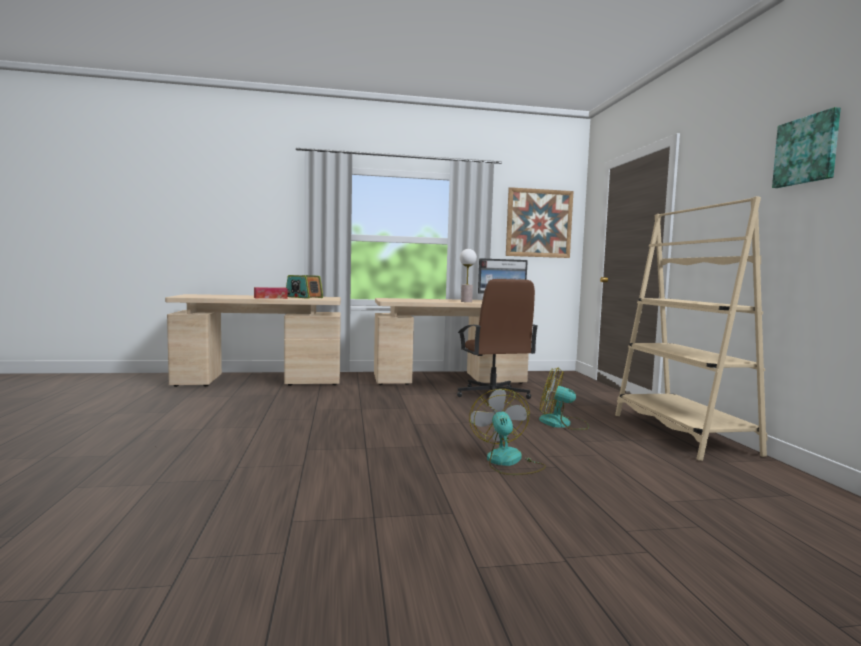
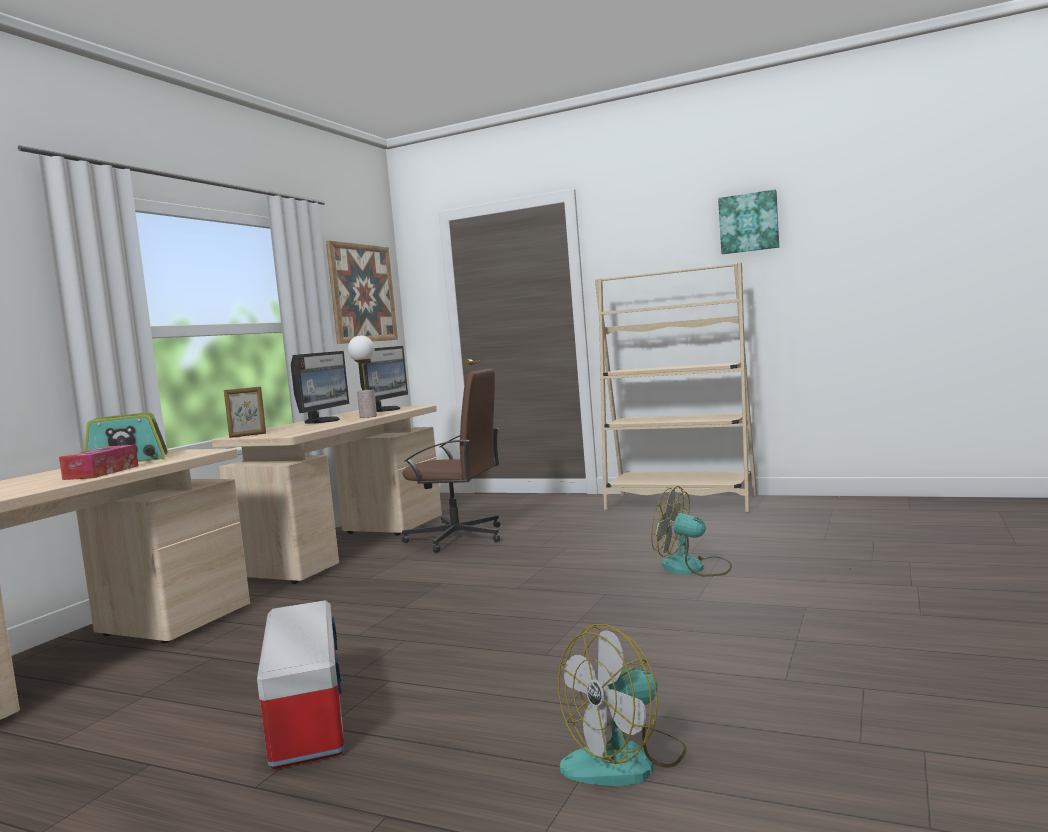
camera: 55 degrees left, 0 degrees up
(212, 422) = (306, 718): none -> storage box
(387, 298) = (248, 435): none -> picture frame
(446, 300) = (323, 421): none -> monitor
(562, 423) = (603, 530): fan -> fan (625, 760)

